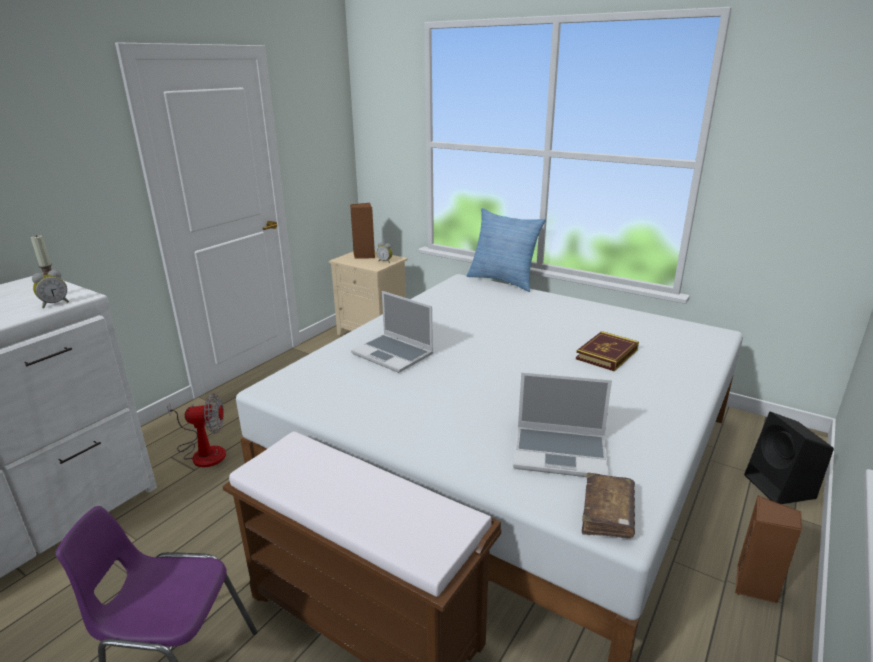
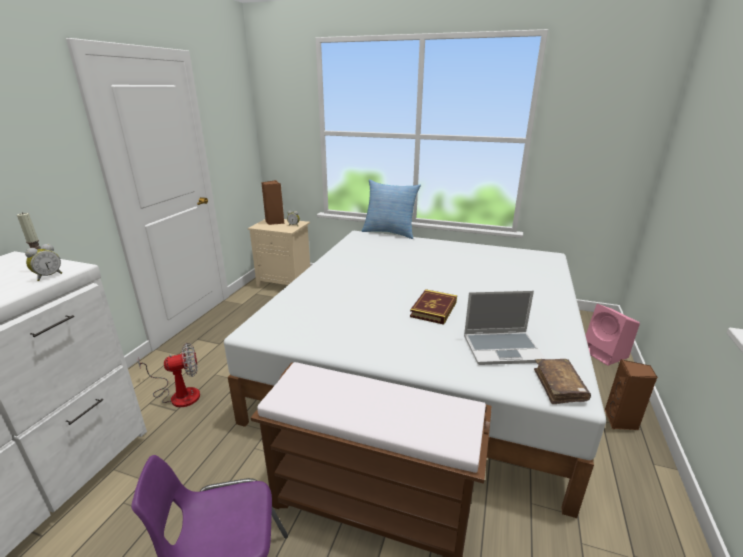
camera: 15 degrees left, 0 degrees up
(393, 354) = (339, 293): laptop -> none
(607, 354) = (491, 276): book -> book (433, 309)
(781, 487) = (605, 354): black speaker -> pink speaker

